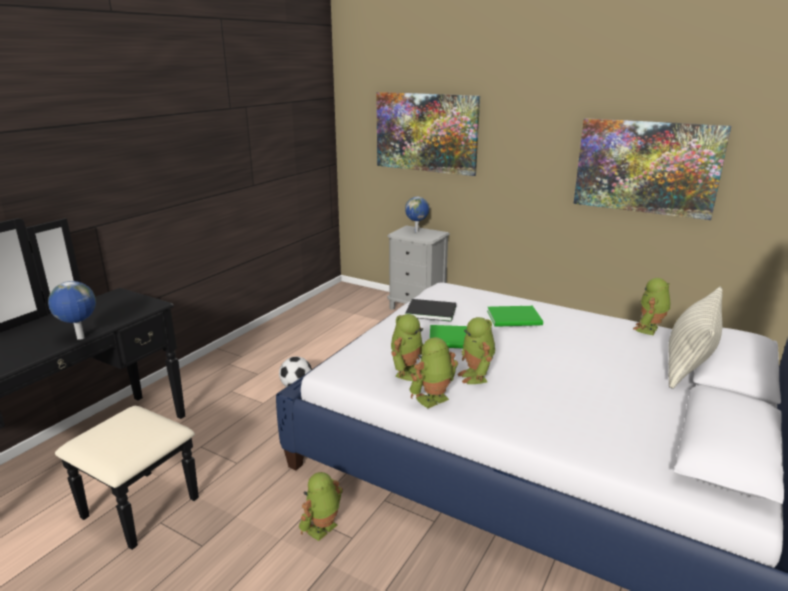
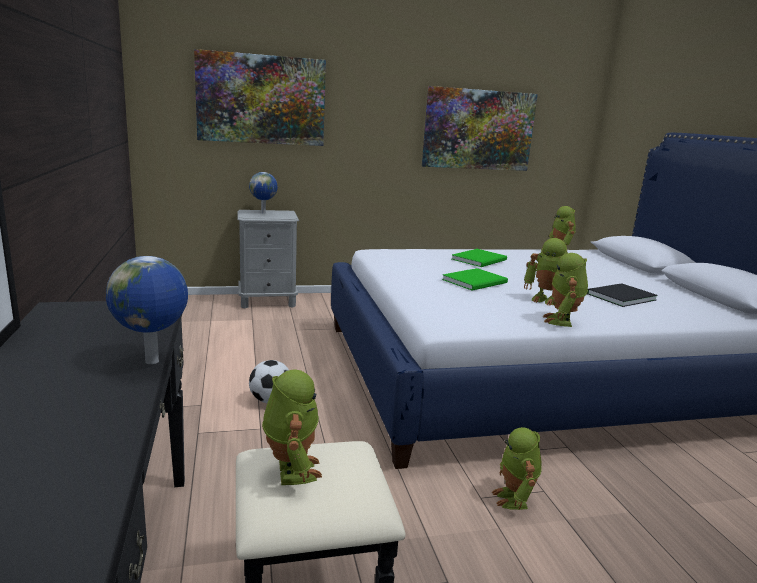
camera: 45 degrees left, 5 degrees down
(407, 372) = (500, 310): toy robot -> toy robot (291, 470)
(429, 311) = (411, 267): black book -> black book (618, 296)
(688, 363) = (617, 263): pillow -> none

